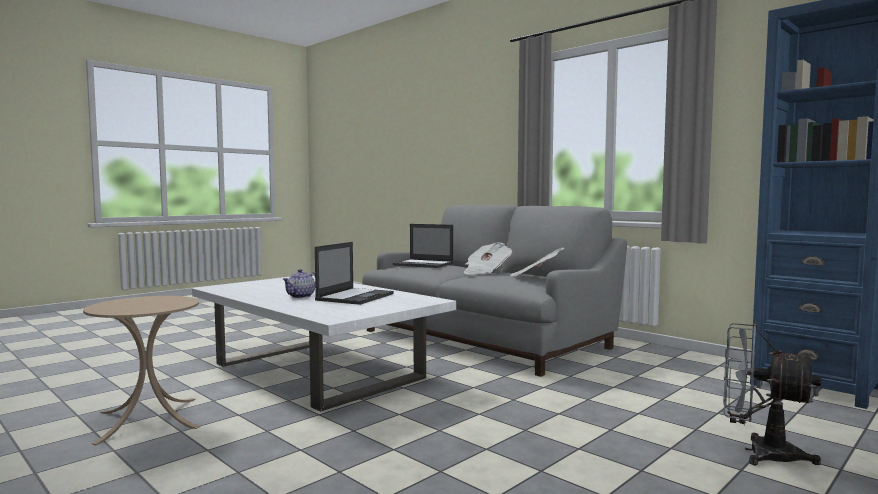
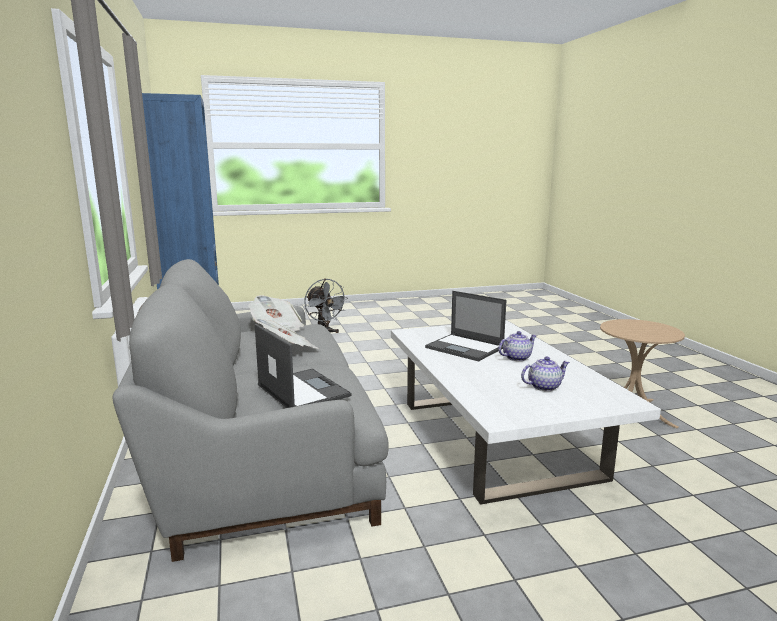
camera: 150 degrees left, 10 degrees up
(275, 287) = (544, 386): none -> teapot
(355, 297) = (465, 348): laptop -> laptop turned 105 degrees counterclockwise

